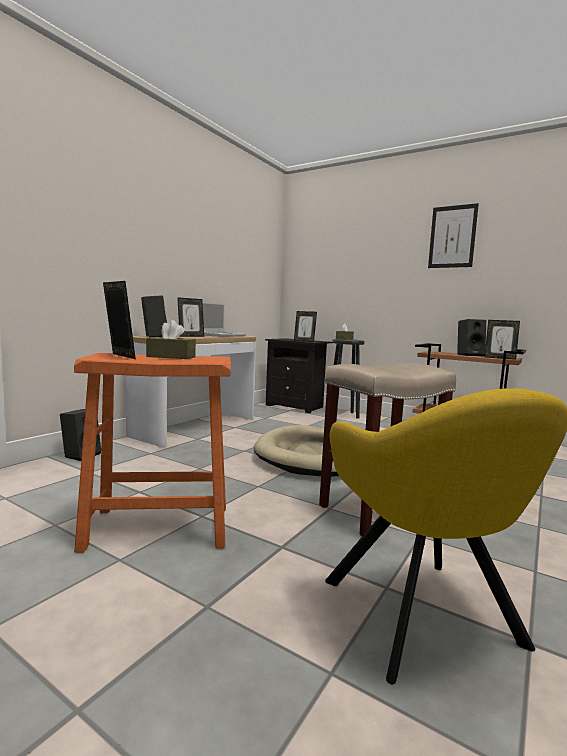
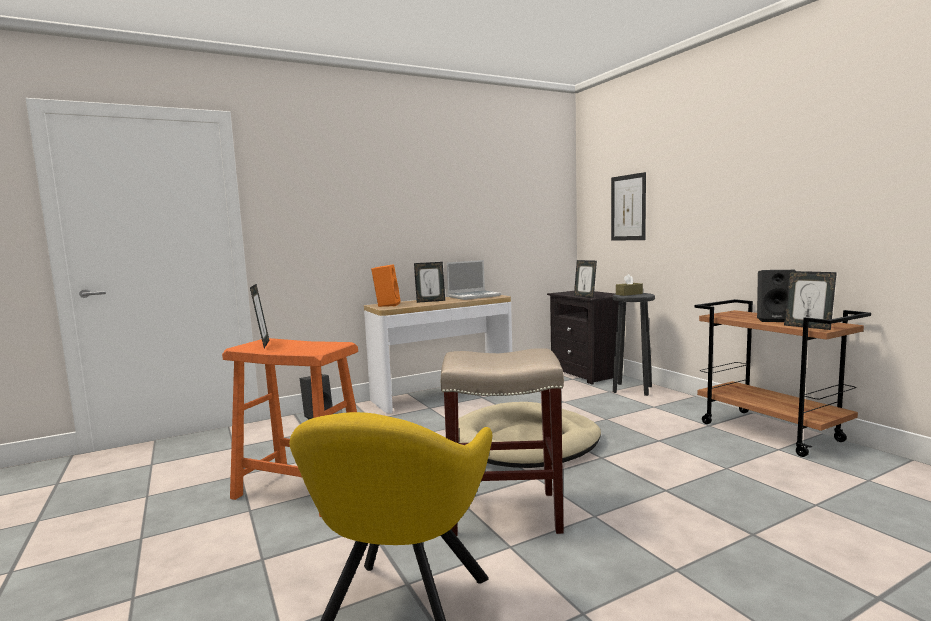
camera: 30 degrees right, 0 degrees up
(153, 336) = (386, 305): black speaker -> orange speaker
(171, 357) = (303, 344): brown tissue box -> none
(452, 237) = (761, 150): picture -> picture (628, 207)

